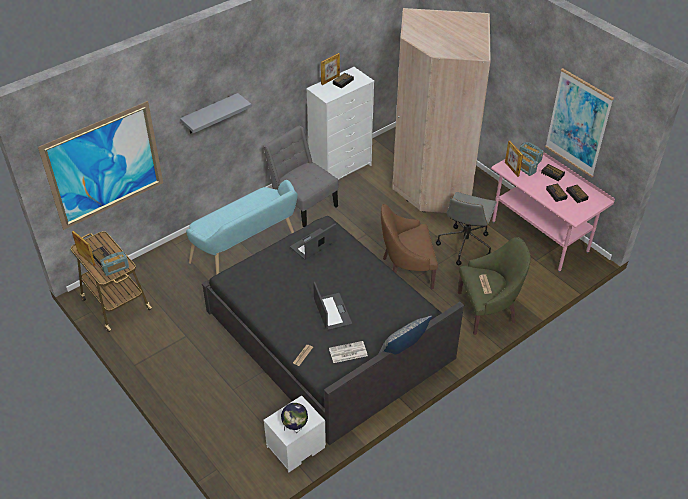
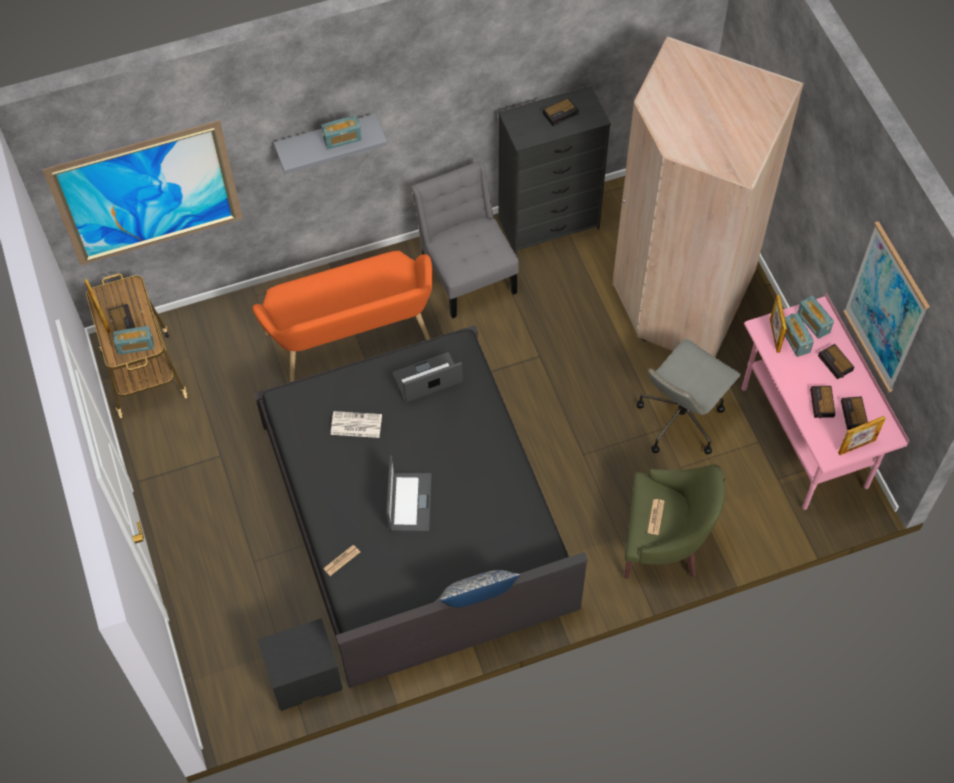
camera: 20 degrees right, 15 degrees up
(223, 108) = (342, 139): none -> radio
(248, 255) = (353, 344): turquoise bench -> orange bench
(295, 428) = (294, 665): globe -> none
(295, 448) = (303, 678): white nightstand -> black nightstand
(330, 80) = (542, 104): picture frame -> picture frame (856, 446)
(341, 168) = (549, 223): white dresser -> black dresser
(347, 352) = (404, 575): newspaper -> newspaper (355, 425)
(406, 270) = (571, 439): brown armchair -> none

